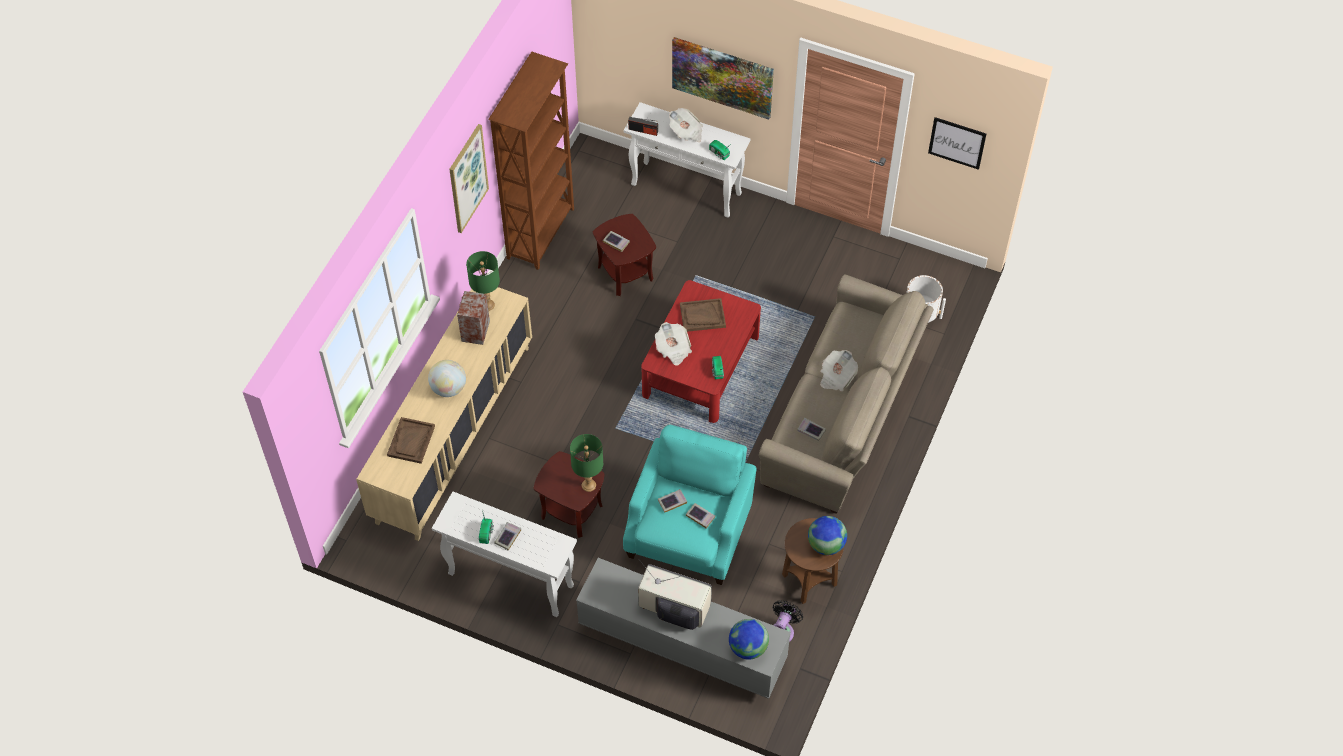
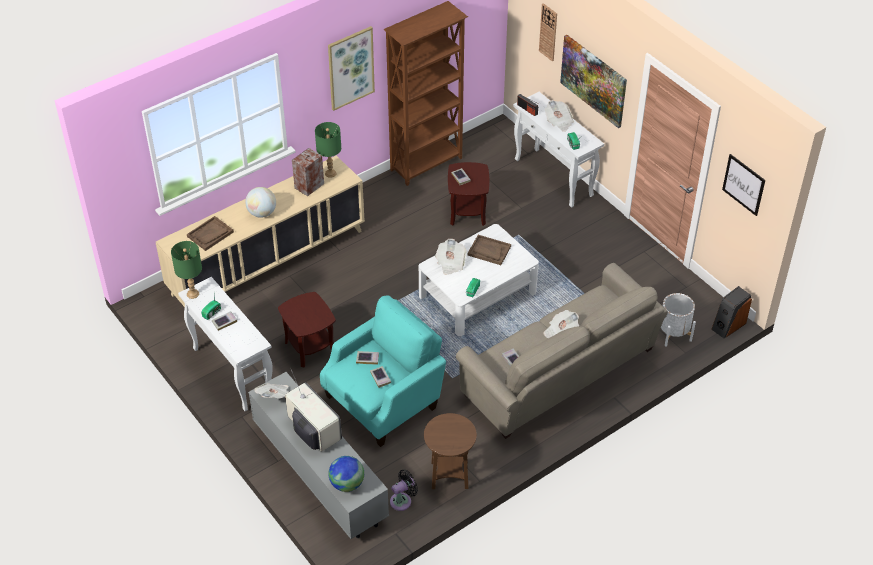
camera: 30 degrees right, 10 degrees down
(589, 485) = (318, 322): green table lamp -> green table lamp (193, 294)
(607, 591) = (274, 396): none -> newspaper
(644, 38) = (548, 32): none -> wall clock
(701, 365) = (477, 294): red coffee table -> white coffee table
(826, 544) = (459, 438): globe -> none
(965, 284) = (728, 325): none -> speaker

